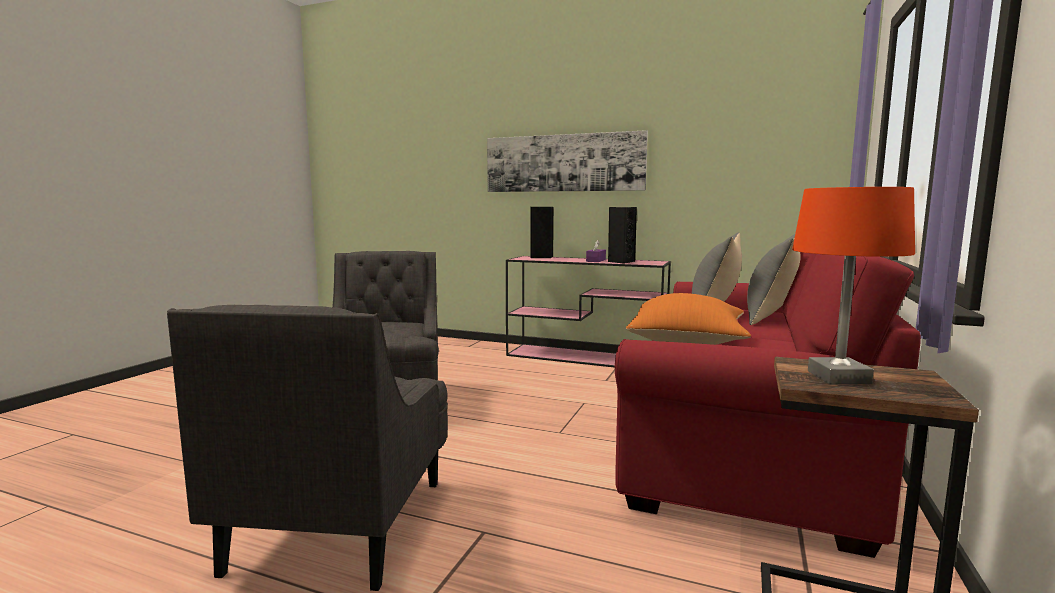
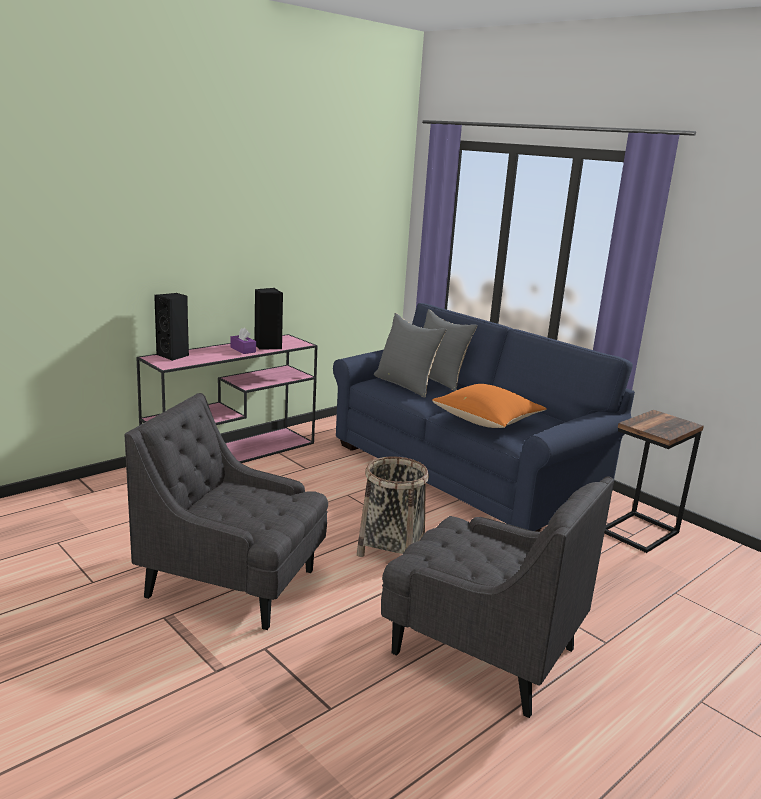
camera: 65 degrees left, 10 degrees up
(506, 439) = (391, 548): none -> basket
(563, 163) = (179, 238): picture -> none
(742, 440) = (464, 473): red sofa -> blue sofa
(838, 377) = (658, 426): orange table lamp -> none

